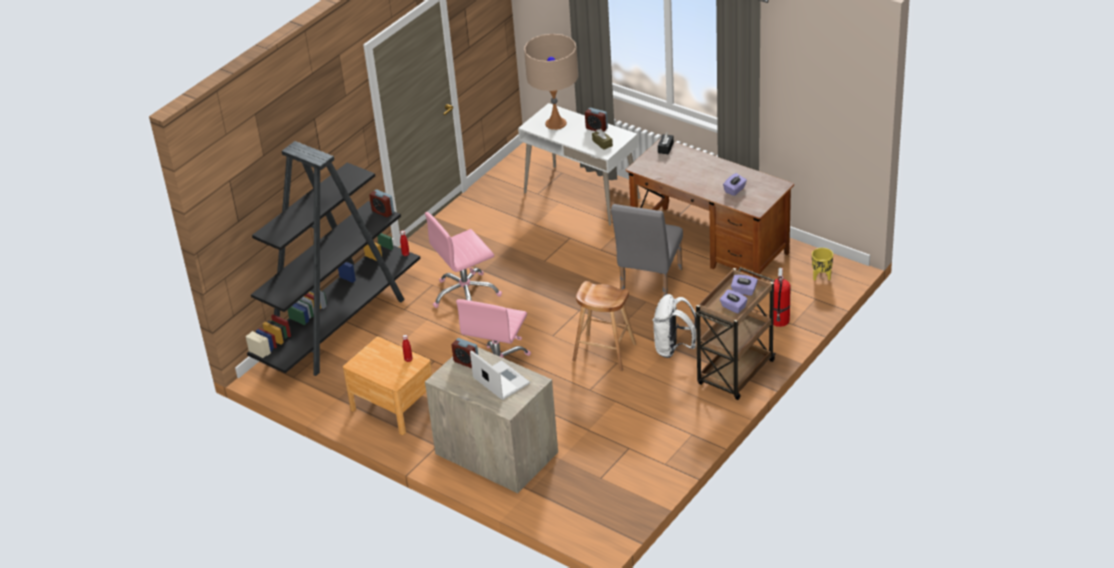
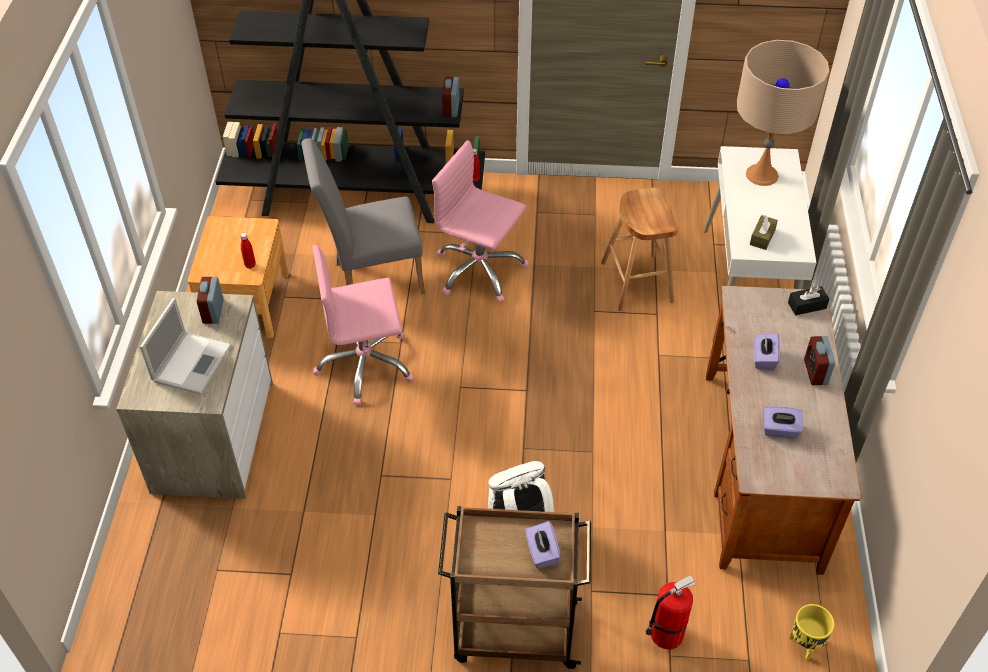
camera: 55 degrees right, 10 degrees up
(596, 128) = (787, 217): alarm clock -> alarm clock (815, 372)
(604, 352) = (462, 456): brown stool -> brown stool (637, 282)
(649, 286) = (624, 441): grey chair -> grey chair (371, 278)
(733, 307) = (493, 556): purple tissue box -> purple tissue box (763, 358)

